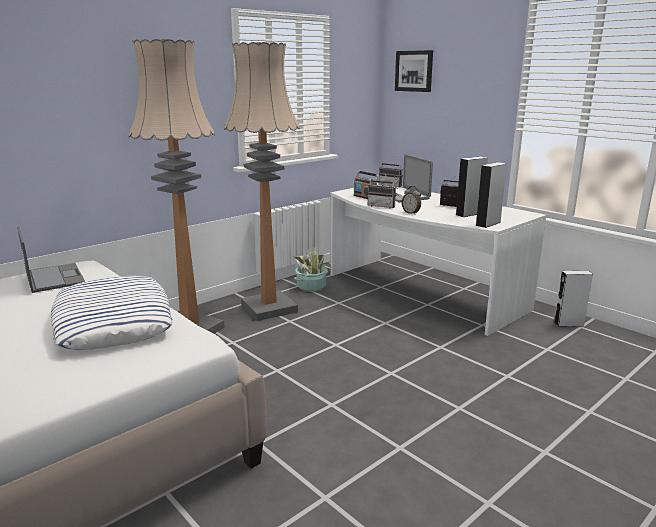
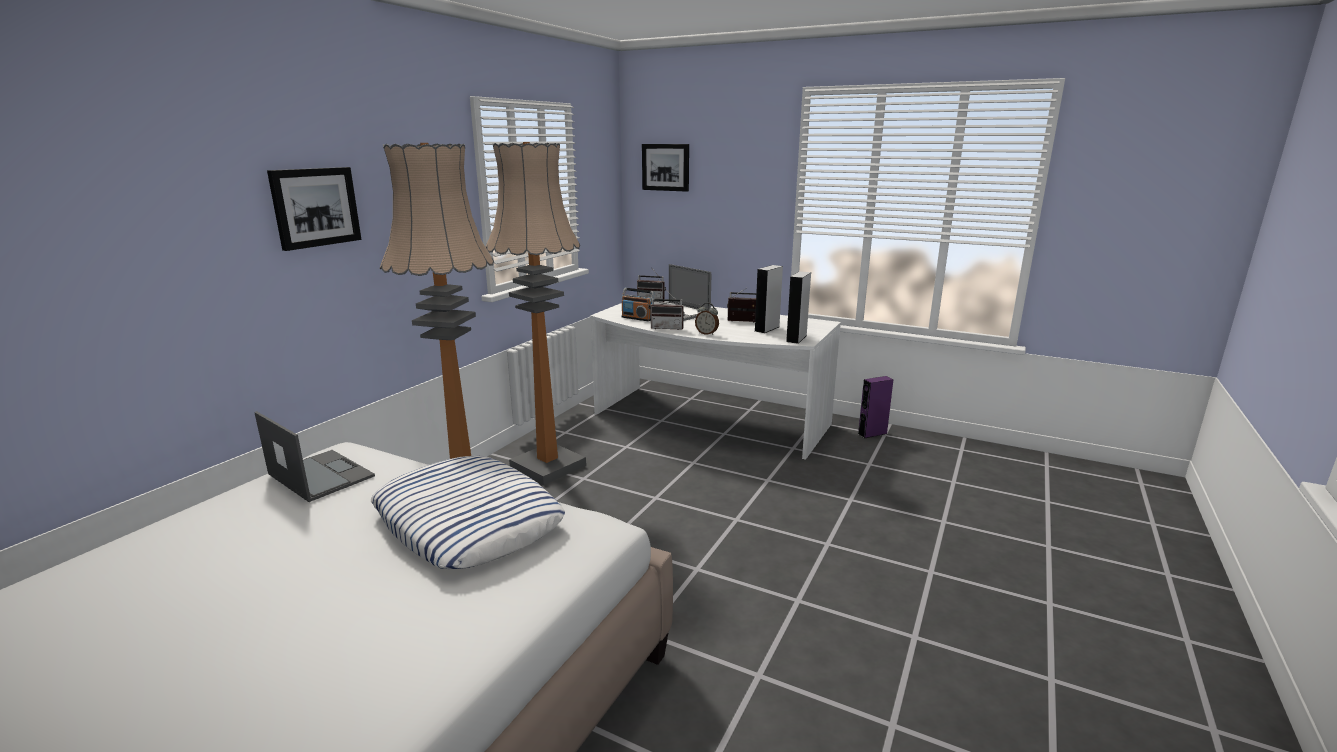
camera: 20 degrees left, 0 degrees up
(90, 87) = (315, 207): none -> picture
(311, 286) = (581, 431): potted plant -> none
(568, 324) = (872, 433): grey speaker -> purple speaker

